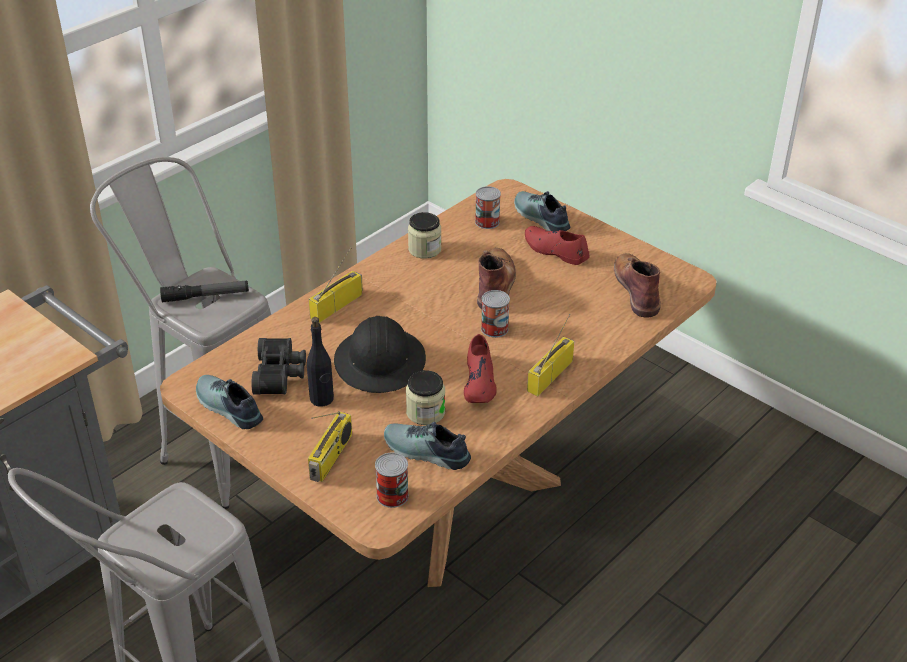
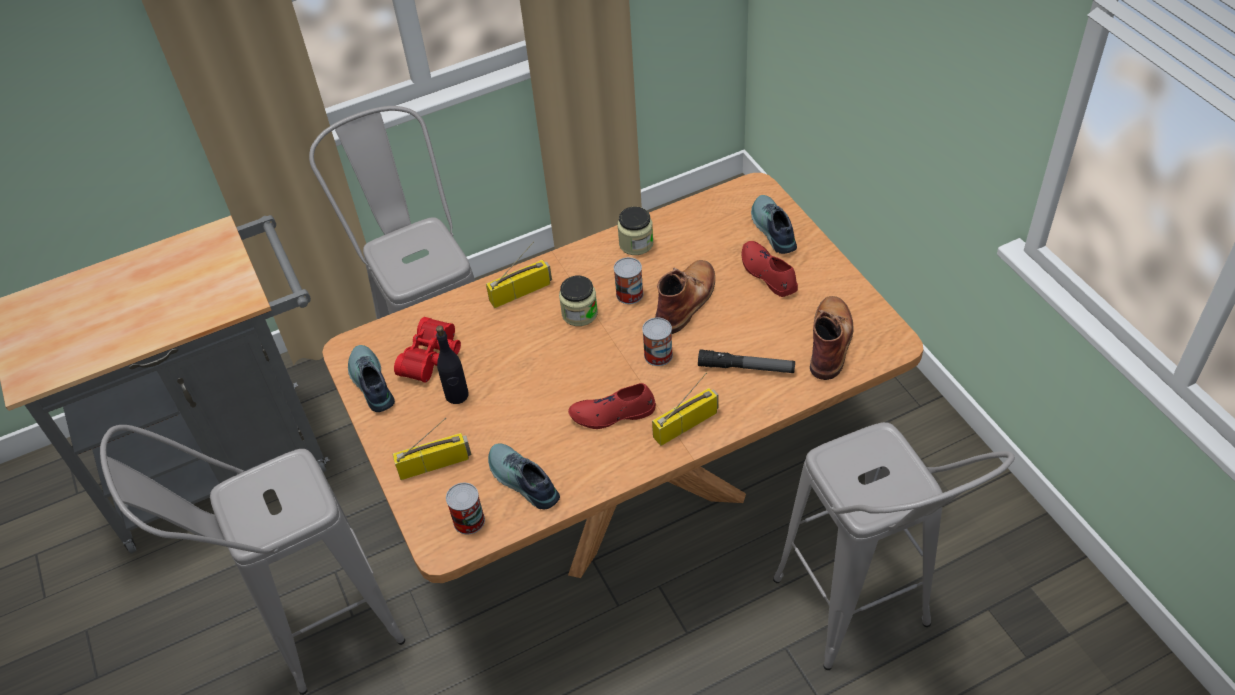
camera: 25 degrees right, 10 degrees up
(205, 296) = (415, 250): flashlight -> flashlight (746, 367)
(281, 374) = (434, 358): black binoculars -> red binoculars
(331, 457) = (435, 463): radio -> radio turned 150 degrees counterclockwise
(380, 361) = (530, 366): black hard hat -> none
(425, 412) = (544, 436): jar -> jar (579, 313)
(479, 381) = (612, 413): red shoe -> red shoe turned 60 degrees clockwise
(487, 222) = (715, 223): can -> can (629, 294)
(712, 553) = (862, 622): none -> grey stool

